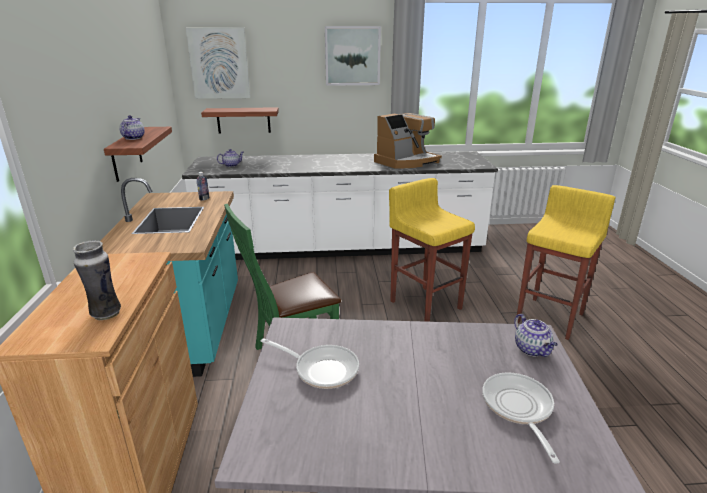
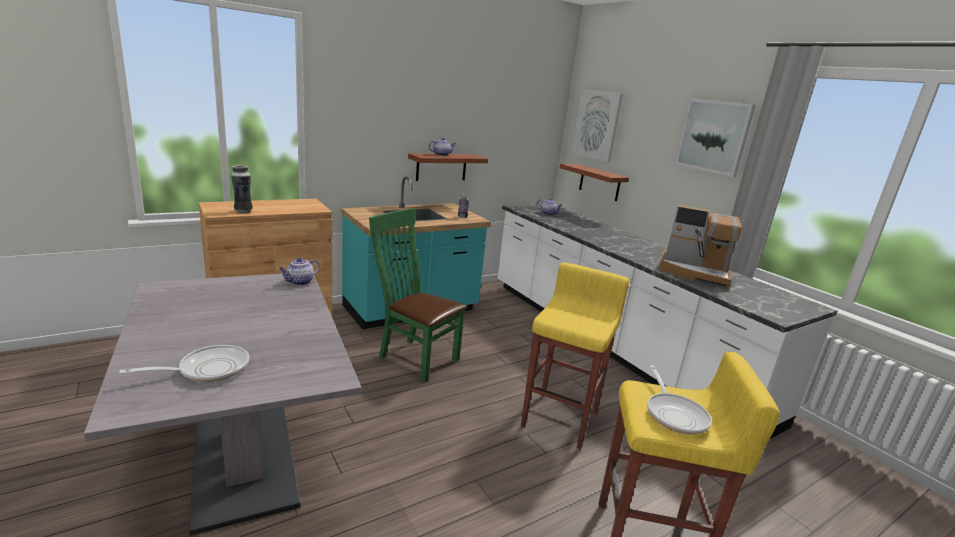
camera: 60 degrees right, 5 degrees down
(322, 369) = (249, 293): frying pan -> frying pan (674, 414)
(532, 349) = (305, 375): teapot -> teapot (299, 282)

